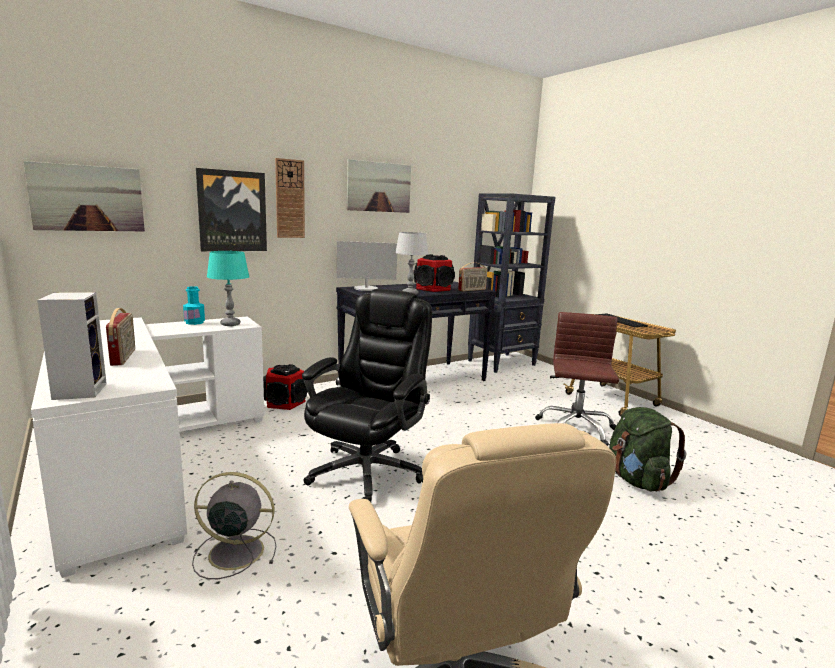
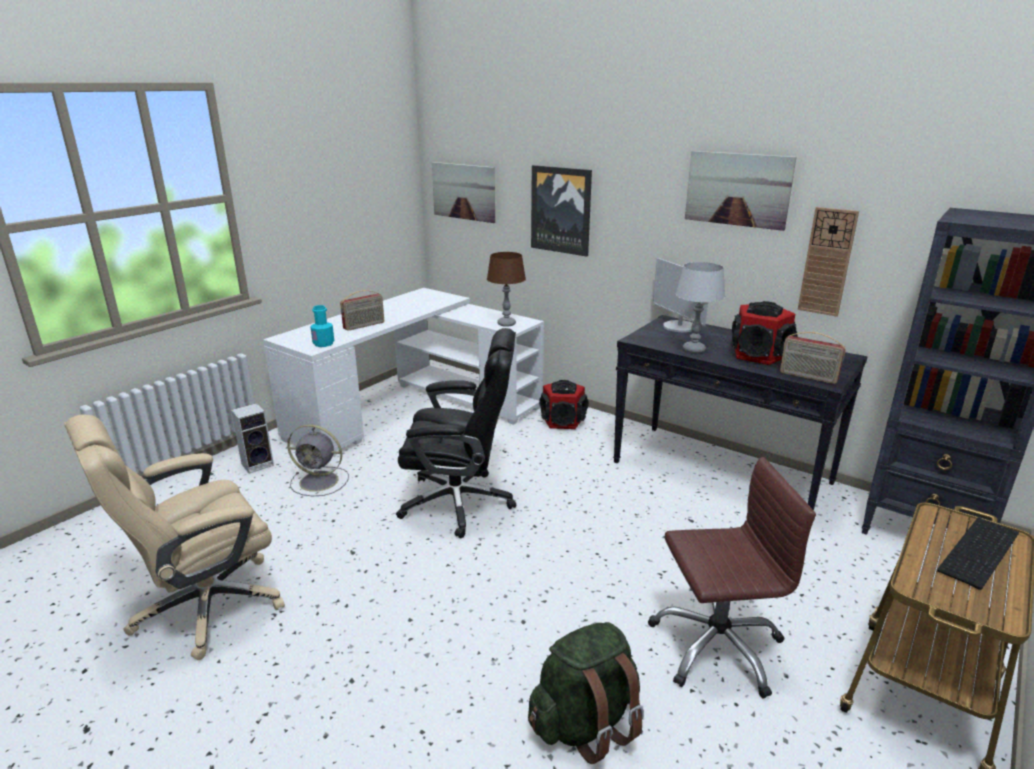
camera: 70 degrees right, 10 degrees up
(79, 390) = (295, 338): speaker -> speaker (258, 464)
(194, 322) = (495, 313): turquoise bottle -> turquoise bottle (323, 343)
(230, 324) = (506, 324): turquoise table lamp -> brown table lamp
(234, 552) = (320, 481): grey fan -> grey fan turned 120 degrees clockwise
(290, 199) = (617, 200): wall clock -> wall clock (827, 262)

